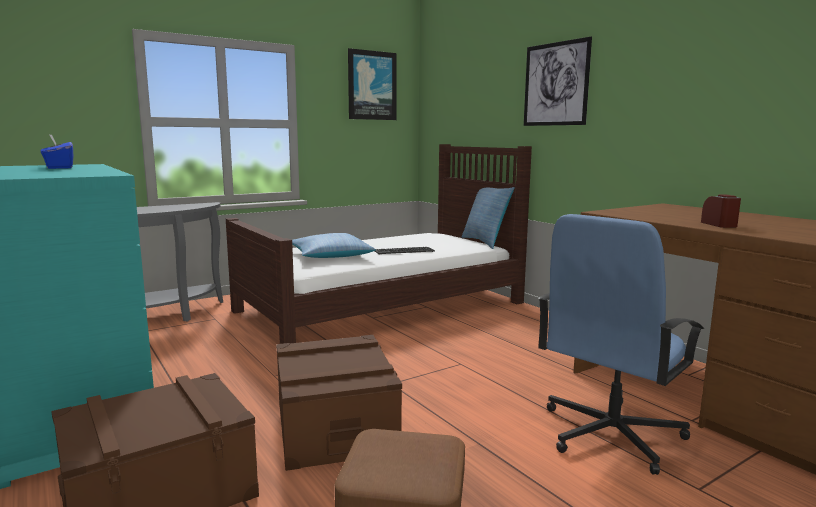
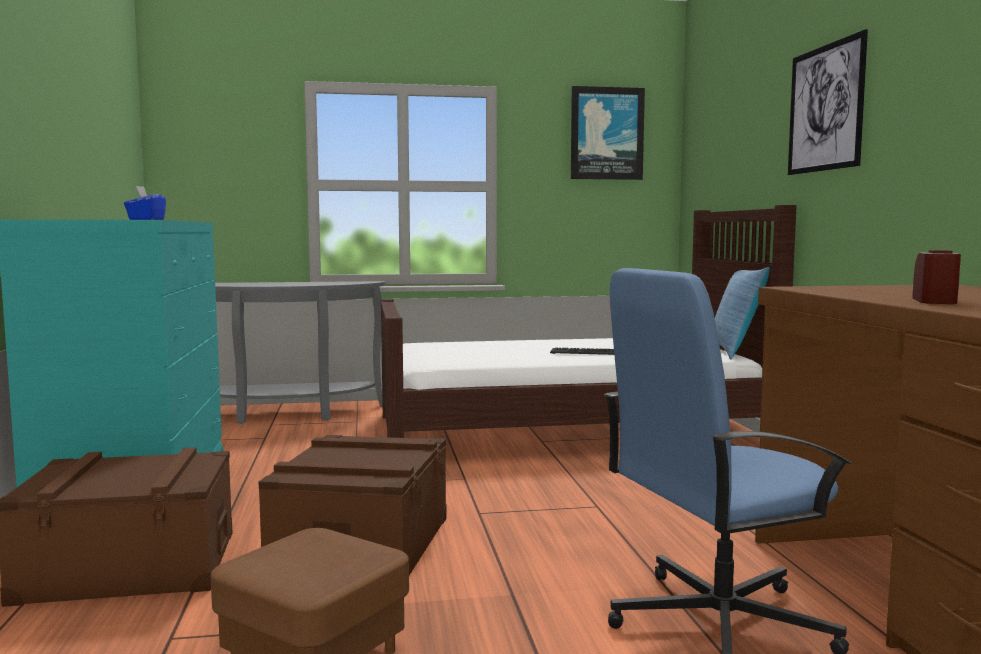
camera: 25 degrees right, 5 degrees down
(330, 255) = (488, 351): pillow -> none

